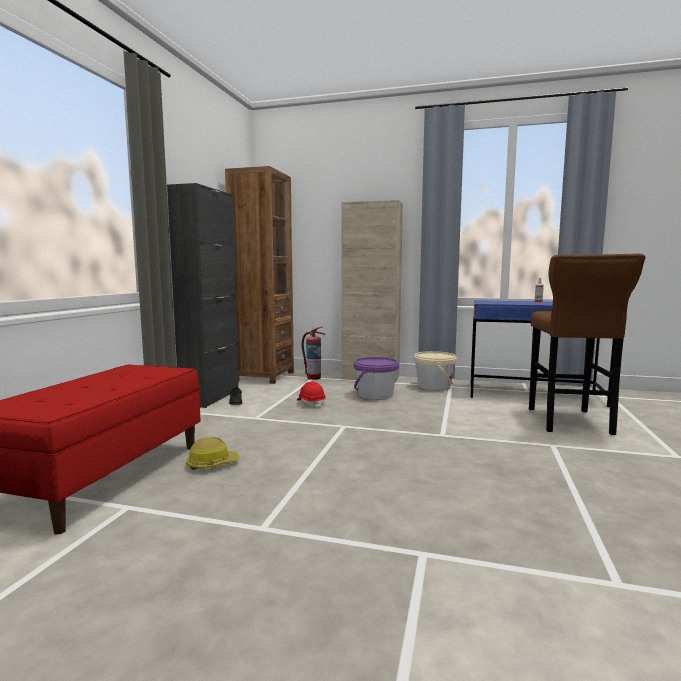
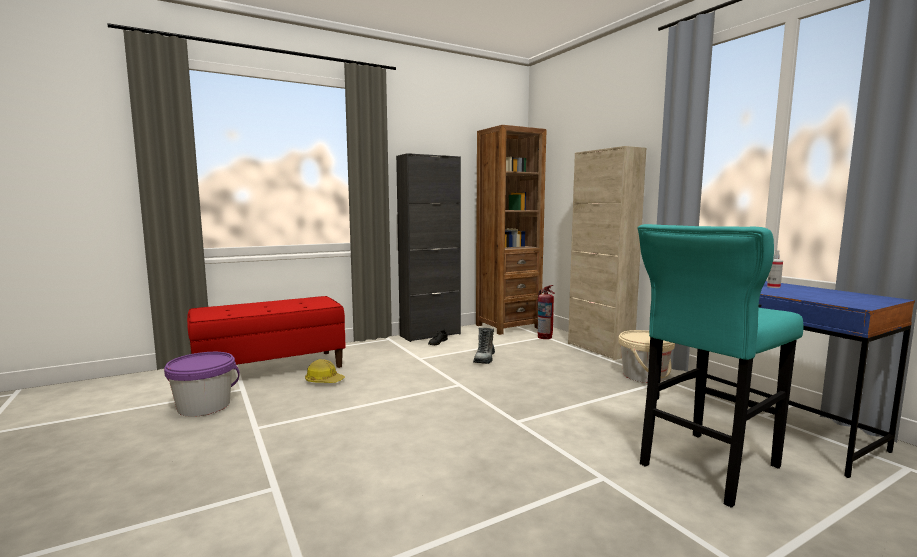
camera: 45 degrees right, 0 degrees up
(311, 403) = (484, 359): red hard hat -> boot
(375, 395) = (557, 367): purple bucket -> purple bucket (204, 406)
(569, 423) = (706, 468): brown stool -> turquoise stool

